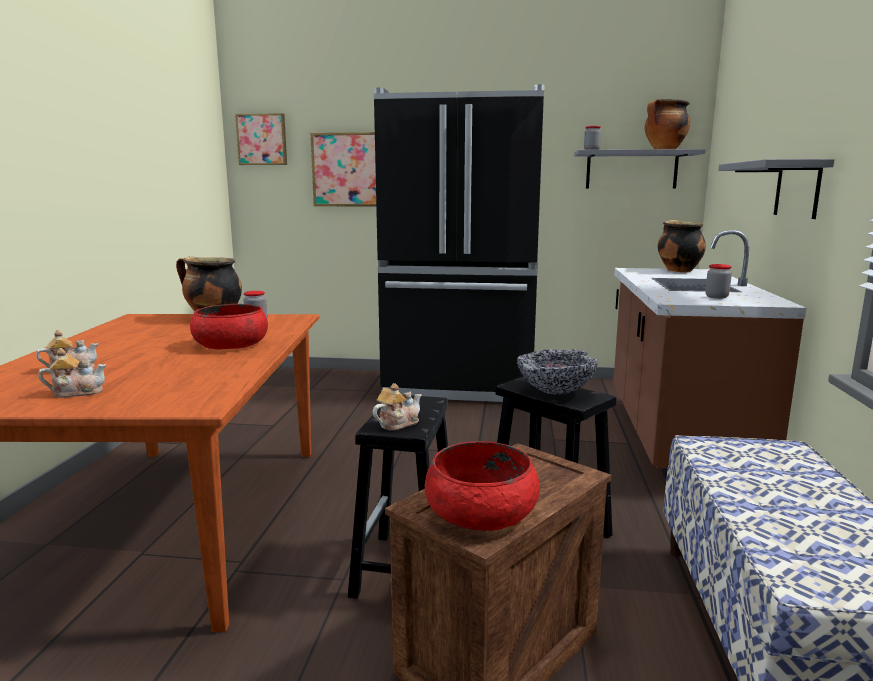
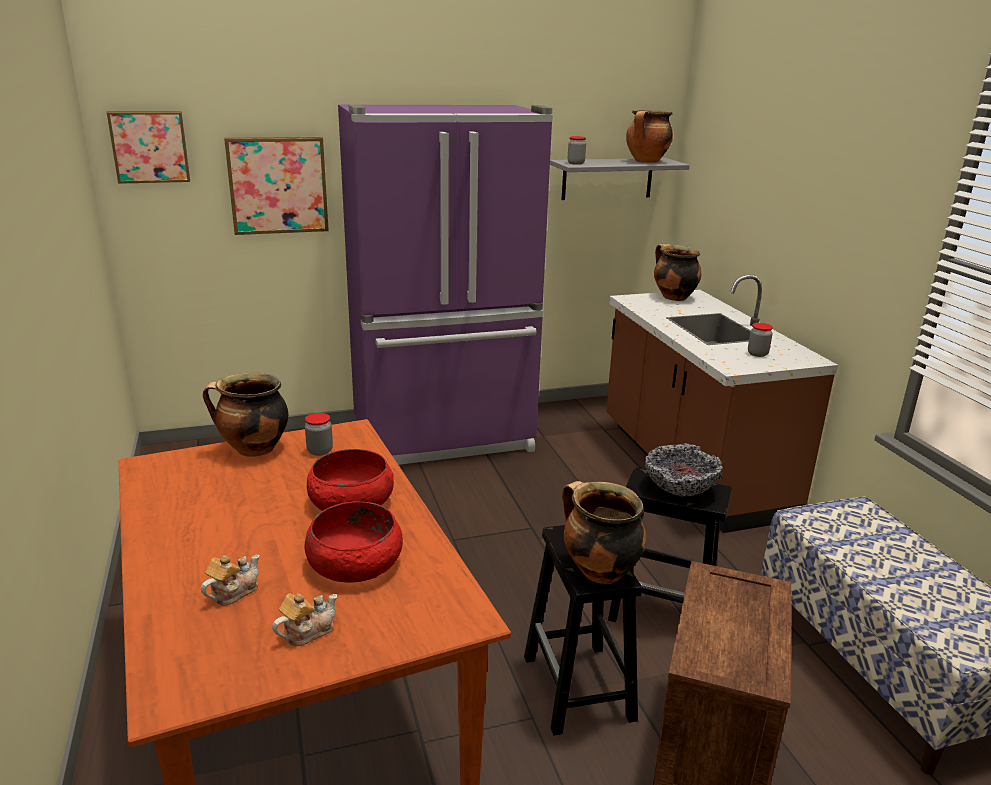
camera: 25 degrees left, 10 degrees up
(397, 423) = (598, 571): teapot -> cooking pot
(460, 388) = (445, 439): black fridge -> purple fridge
(481, 511) = (741, 653): red bowl -> red bowl (355, 563)
(797, 189) = (822, 250): grey shelf -> none

